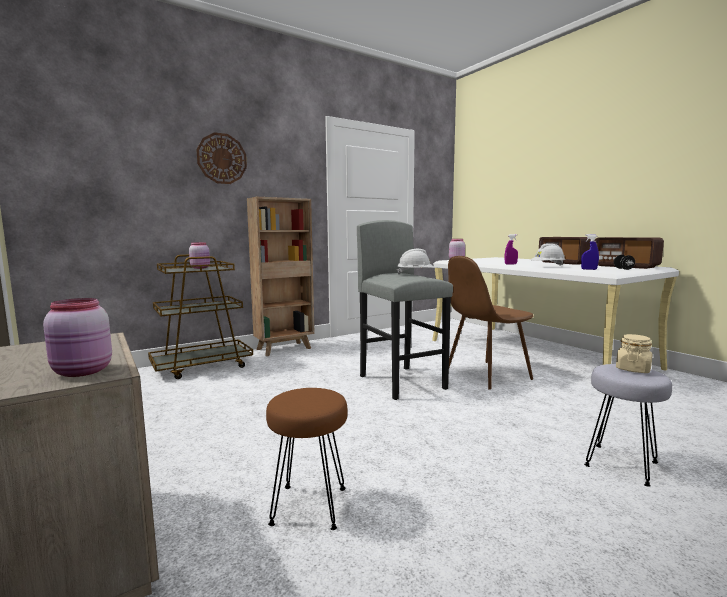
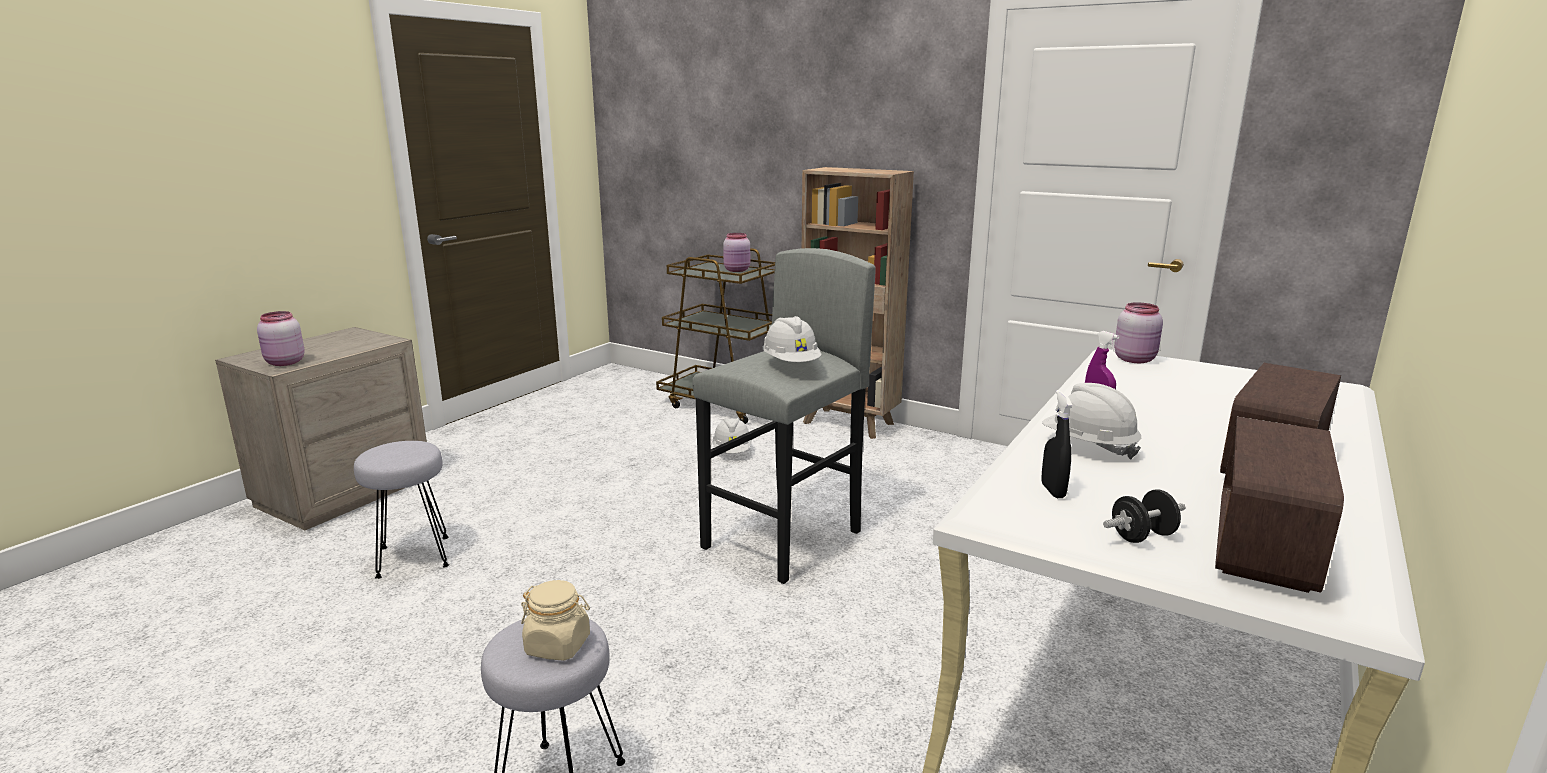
camera: 65 degrees right, 10 degrees up
(222, 158) = (798, 103): wall clock -> none
(278, 376) = (732, 451): none -> white hard hat
(310, 506) = (413, 558): brown stool -> grey stool
(486, 375) = (900, 615): brown chair -> none
(589, 269) = (1053, 491): blue spray bottle -> black spray bottle

